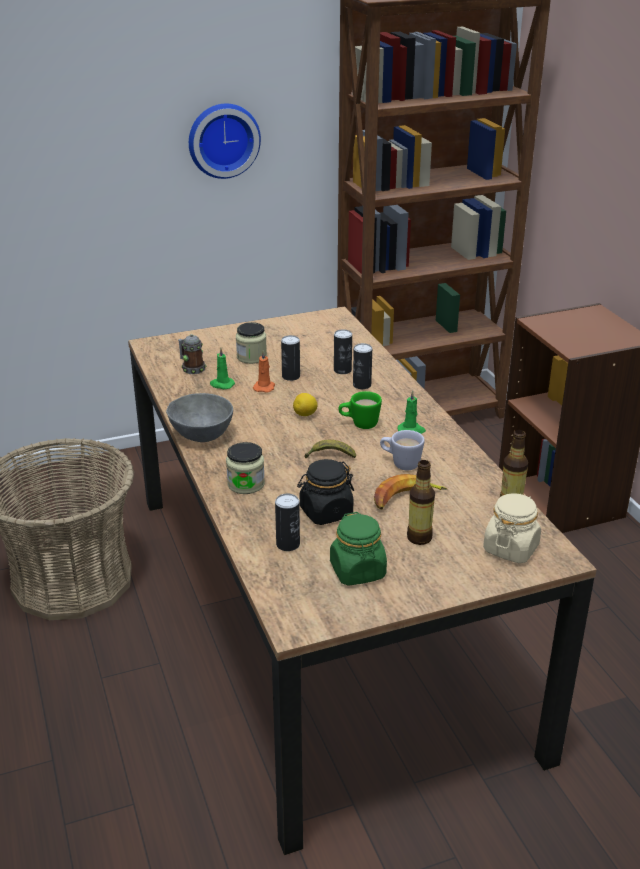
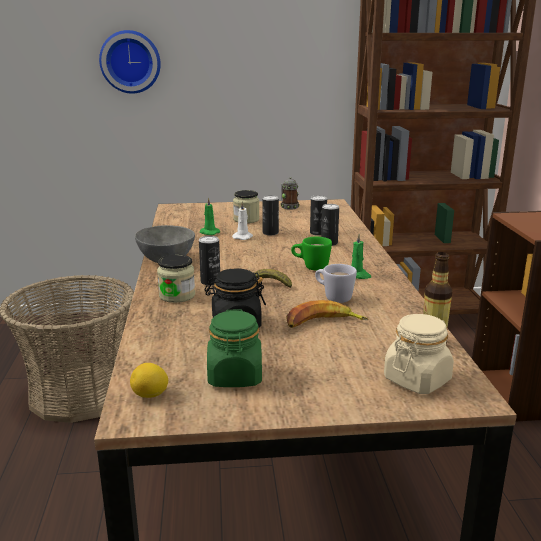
camera: 15 degrees right, 10 degrees down
(191, 368) = (192, 222): mug -> mug (288, 206)
(223, 139) = (262, 65): wall clock -> wall clock (130, 62)
(264, 387) = (243, 237): orange candle -> white candle
(288, 544) = (180, 344): can -> can (210, 282)
(305, 415) = (266, 256): lemon -> lemon (150, 395)
(419, 538) = (318, 357): bottle -> none

